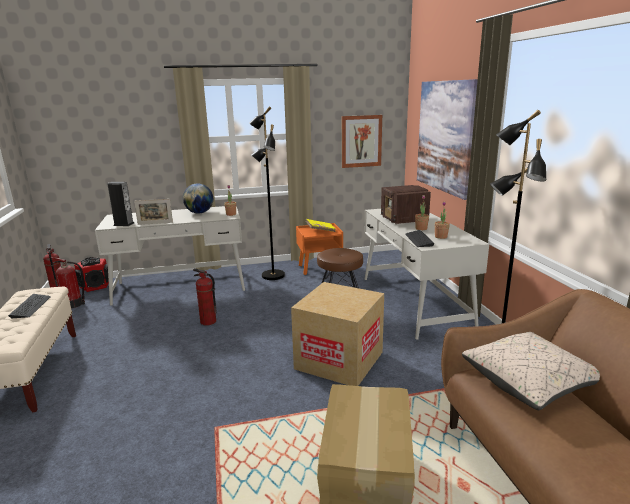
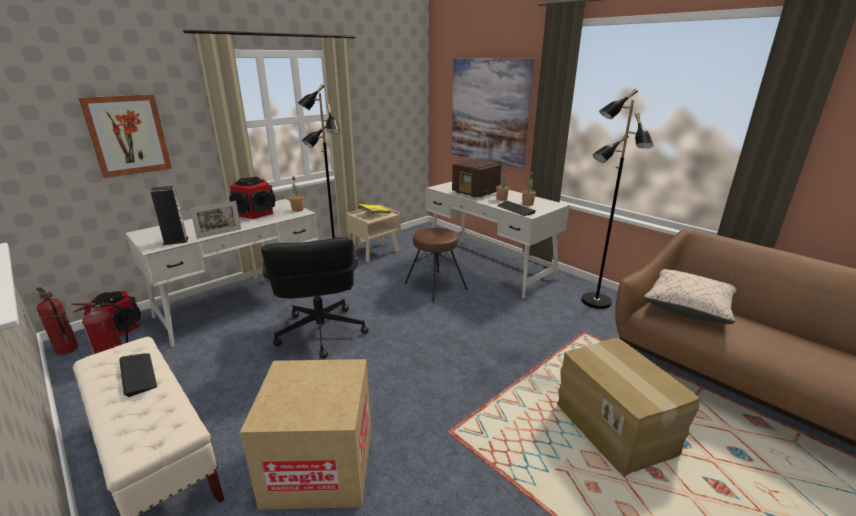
camera: 30 degrees left, 5 degrees up
(199, 213) = (256, 213): globe -> speaker
(208, 322) = (320, 333): fire extinguisher -> black office chair
(320, 268) = (375, 252): orange nightstand -> beige nightstand
(339, 360) = (485, 333): cardboard box -> cardboard box (320, 465)
(361, 141) = (393, 118): picture -> picture (128, 135)

